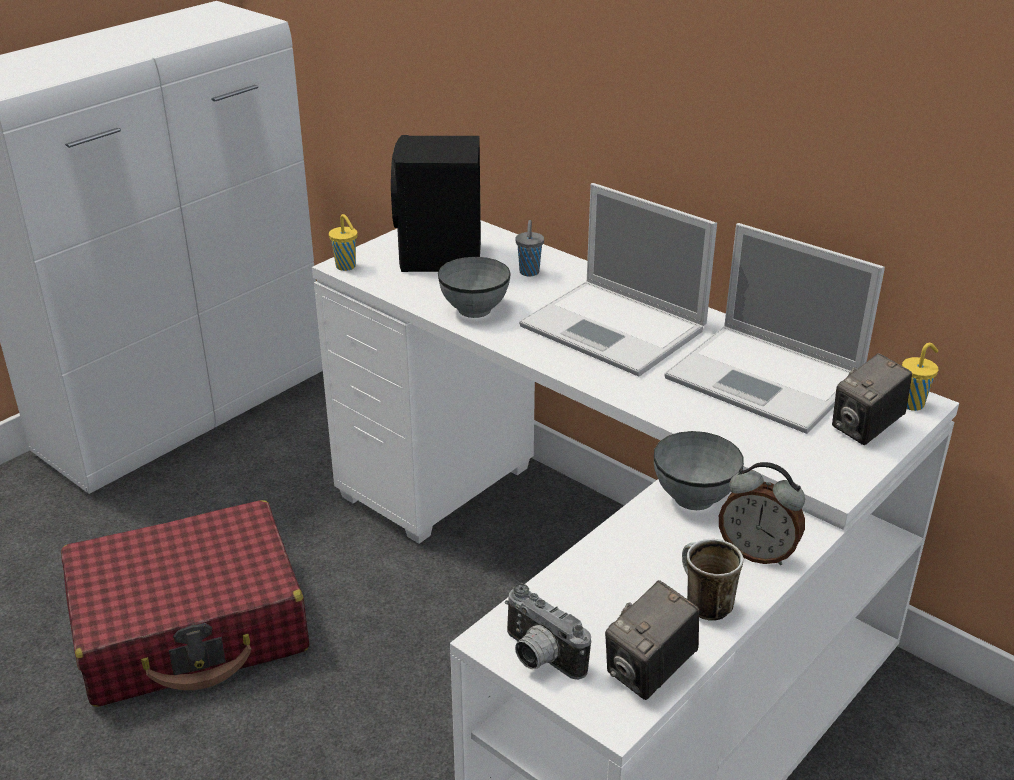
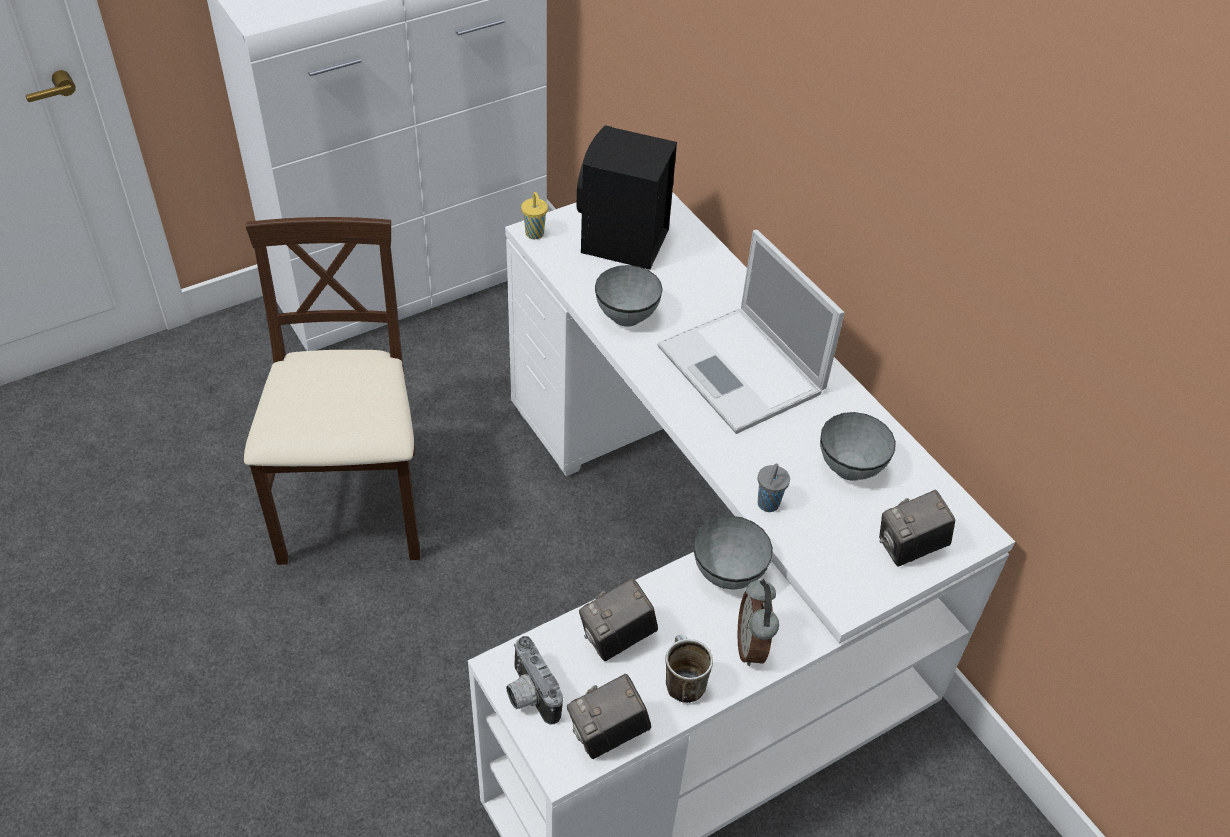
camera: 15 degrees right, 15 degrees up
(191, 626) = (354, 507): red suitcase -> beige chair
(529, 273) = (695, 281): grey cup -> grey cup (767, 505)
(610, 581) = (617, 638): none -> camera
(757, 553) = (752, 646): alarm clock -> alarm clock turned 45 degrees clockwise
(767, 379) = (851, 467): laptop -> grey bowl
(913, 404) = (970, 531): yellow cup -> none

